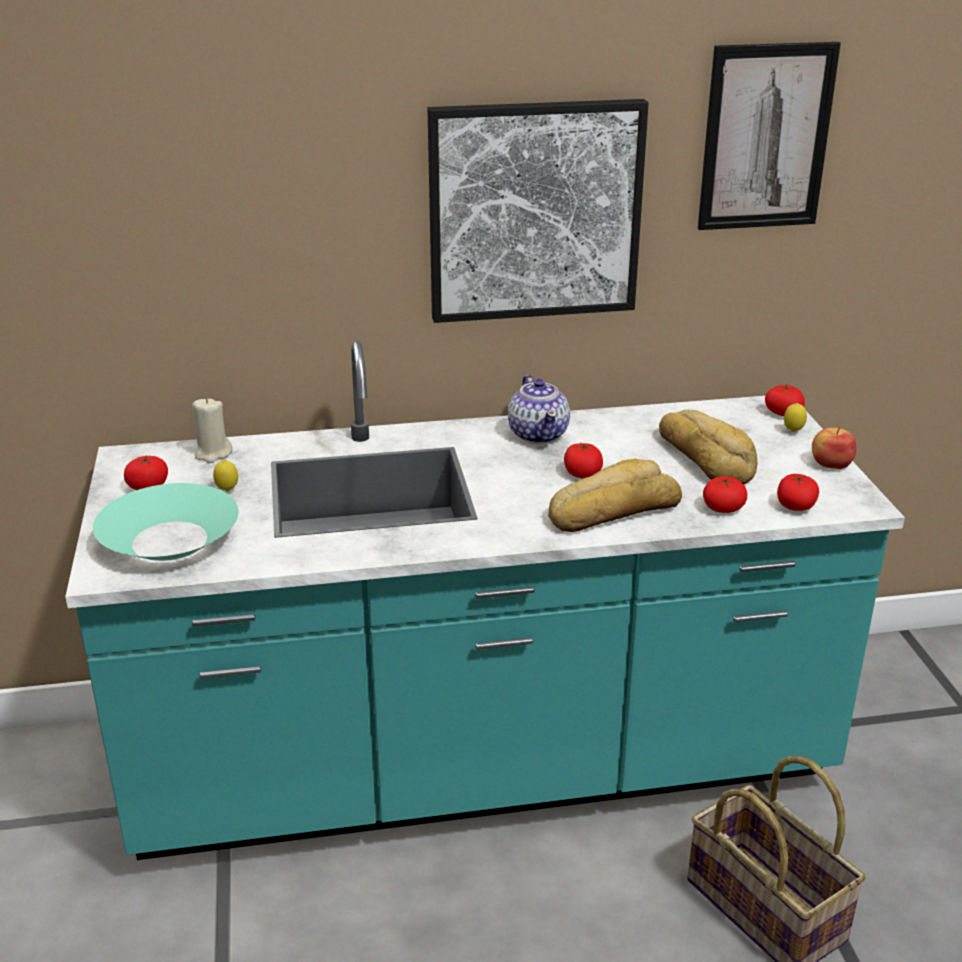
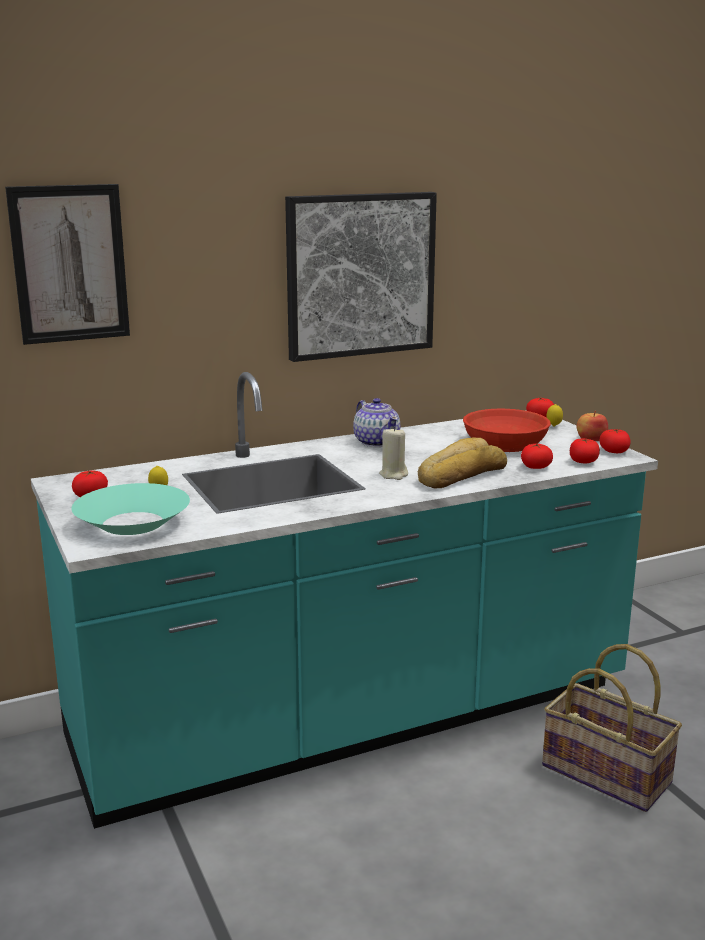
camera: 15 degrees left, 10 degrees down
(213, 454) = (131, 473): beige candle -> beige candle (394, 474)
(582, 473) = (424, 459): tomato -> tomato (614, 451)
(706, 457) = (505, 443): bread -> red bowl
(765, 137) = (510, 220): picture -> picture (70, 264)

